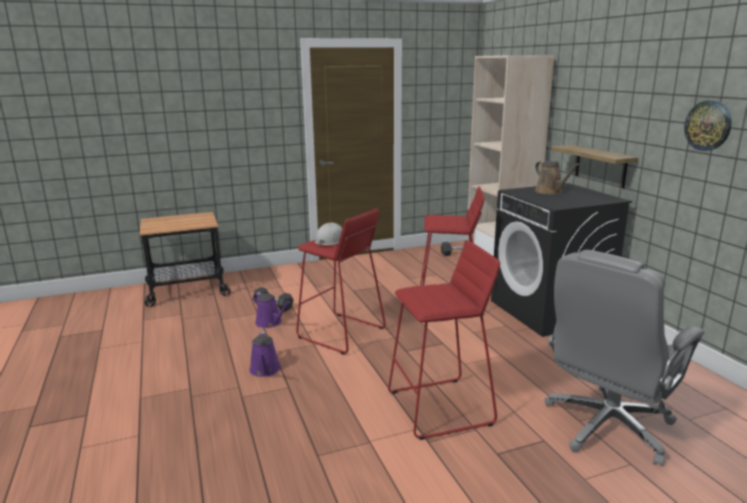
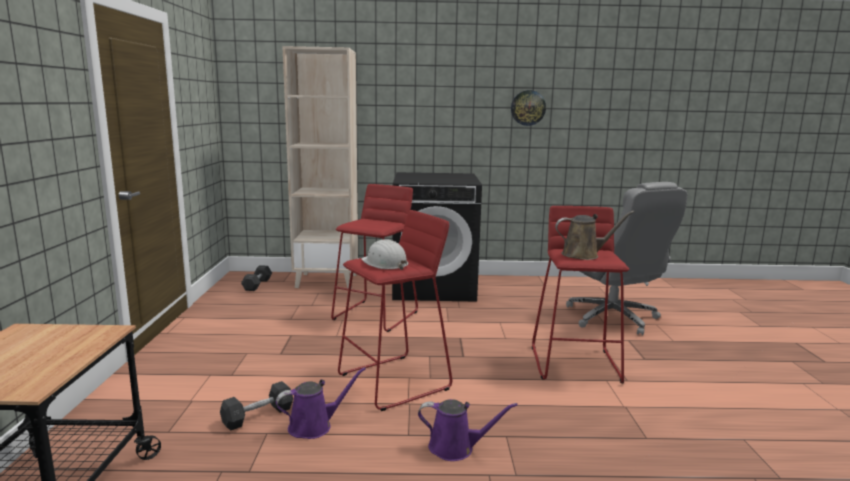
camera: 70 degrees left, 5 degrees down
(550, 192) = (422, 177): brown watering can -> brown watering can (584, 255)
(600, 166) = (429, 151): shelf -> none

